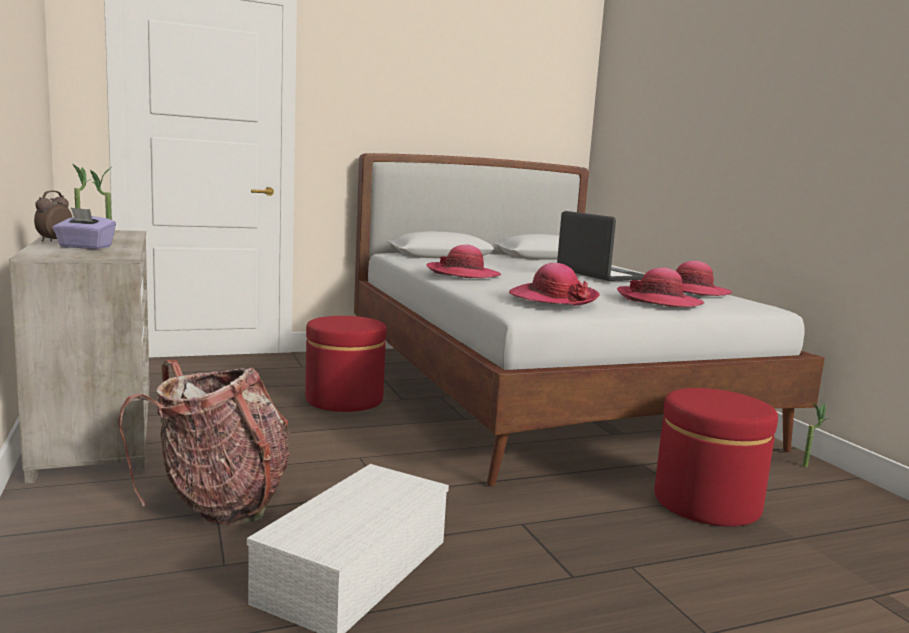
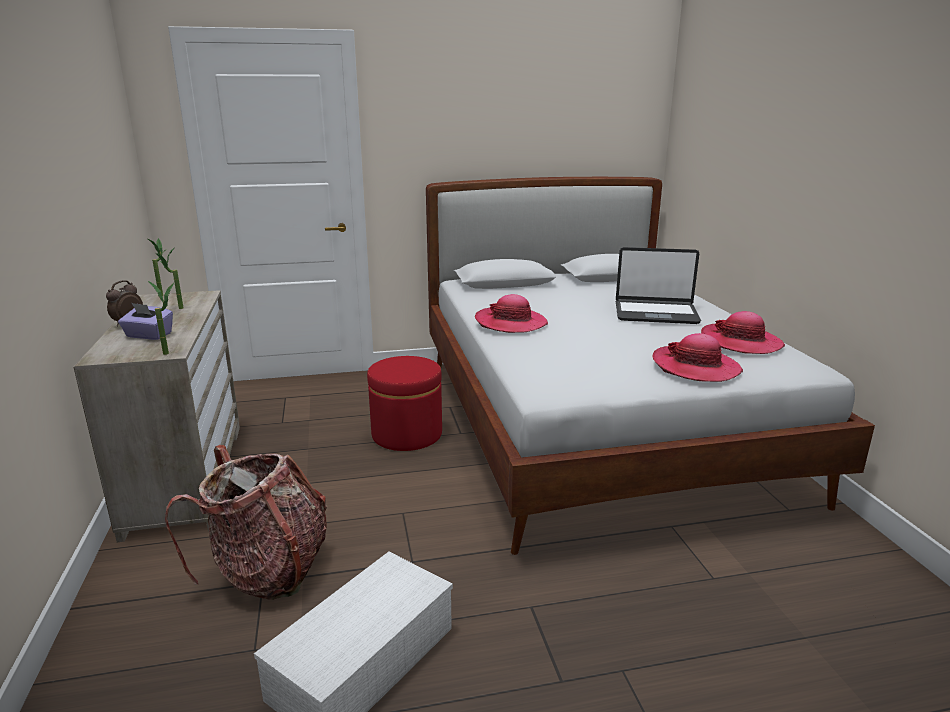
camera: 10 degrees right, 10 degrees up
(553, 298) = (580, 373): hat -> none
(601, 274) = (655, 313): laptop -> laptop turned 120 degrees clockwise
(706, 503) = (723, 583): red ottoman -> none
(809, 465) = (849, 530): potted plant -> potted plant (172, 353)

